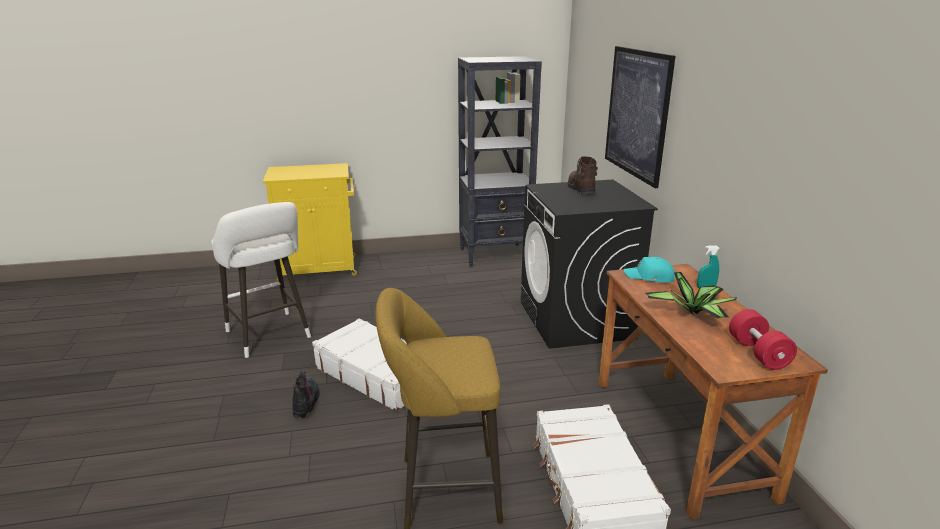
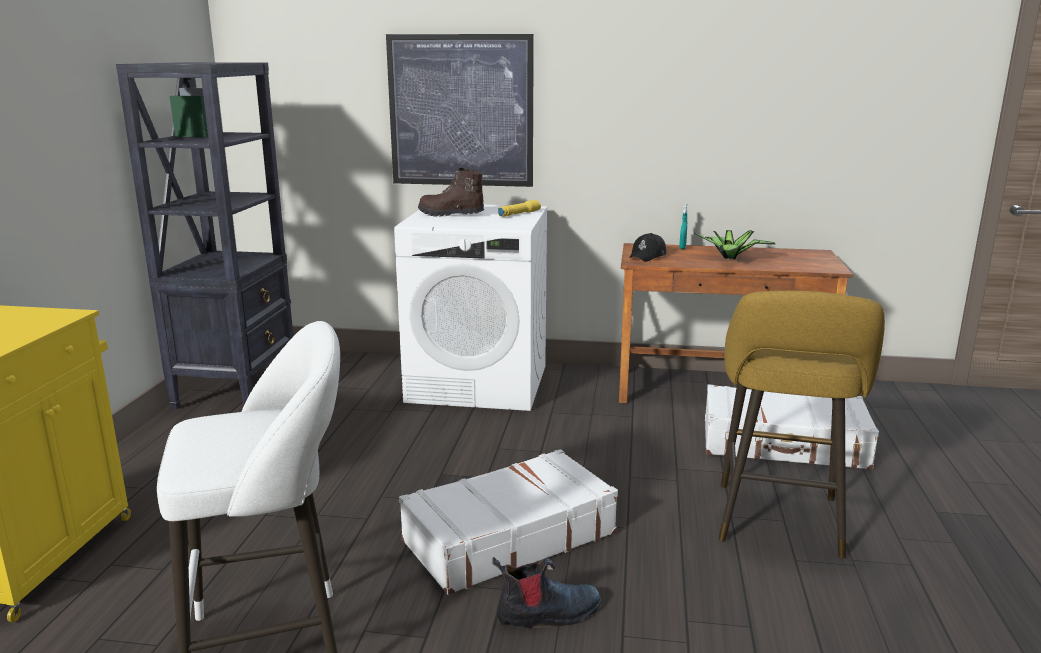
camera: 70 degrees left, 5 degrees down
(306, 402) = (548, 614): boot -> boot turned 150 degrees clockwise
(576, 320) = (479, 383): black washing machine -> white washing machine
(611, 204) = (519, 214): none -> yellow flashlight
(650, 277) = (648, 256): turquoise cap -> black cap
(758, 353) = (806, 257): red dumbbell -> none

